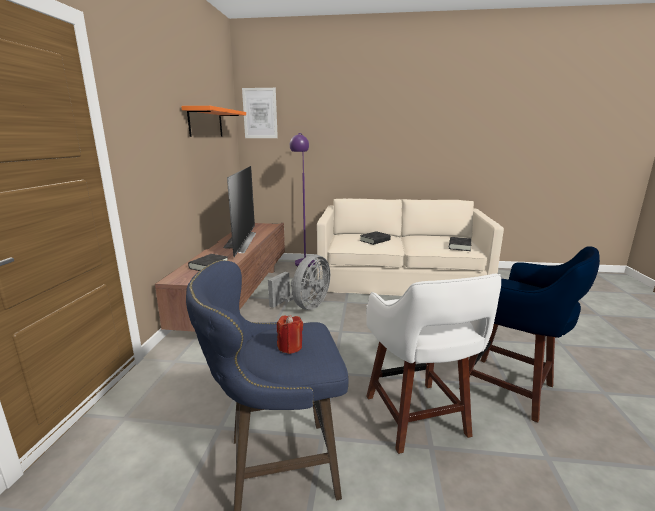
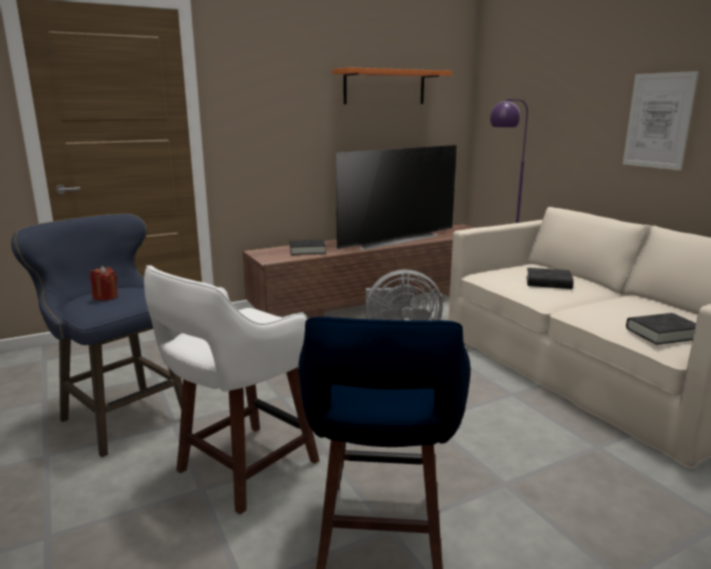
camera: 55 degrees right, 0 degrees up
(260, 113) = (496, 71): picture -> picture (658, 121)

